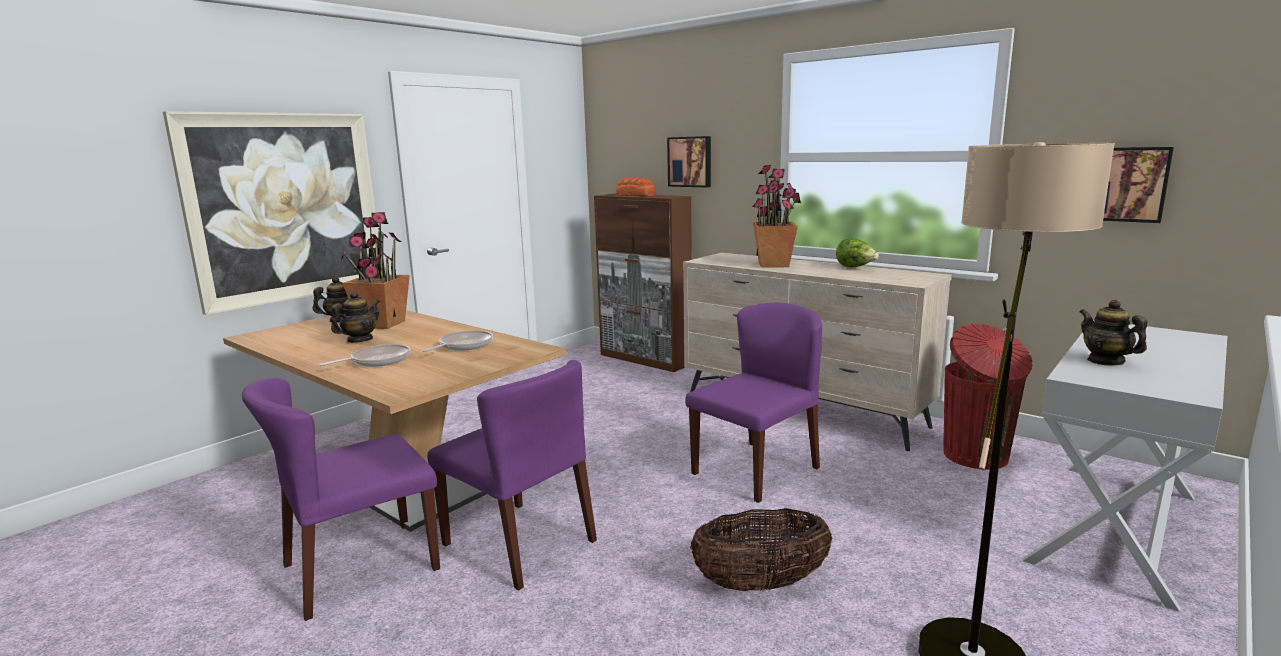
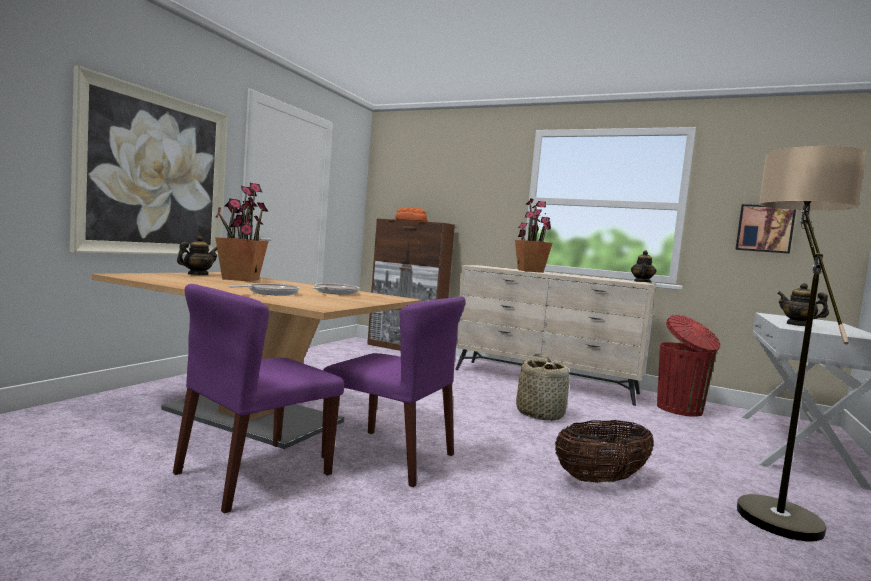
camera: 15 degrees left, 10 degrees down
(359, 340) = (234, 284): teapot -> teapot (641, 282)
(690, 161) = (455, 200): picture -> none
(755, 470) = (540, 413): purple chair -> basket
(855, 267) = (588, 276): lettuce -> none

